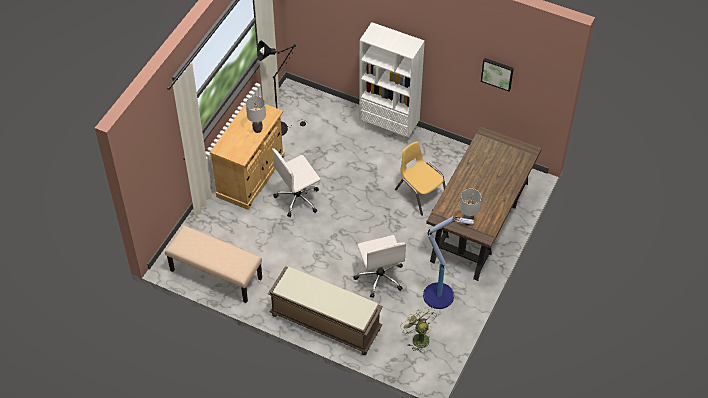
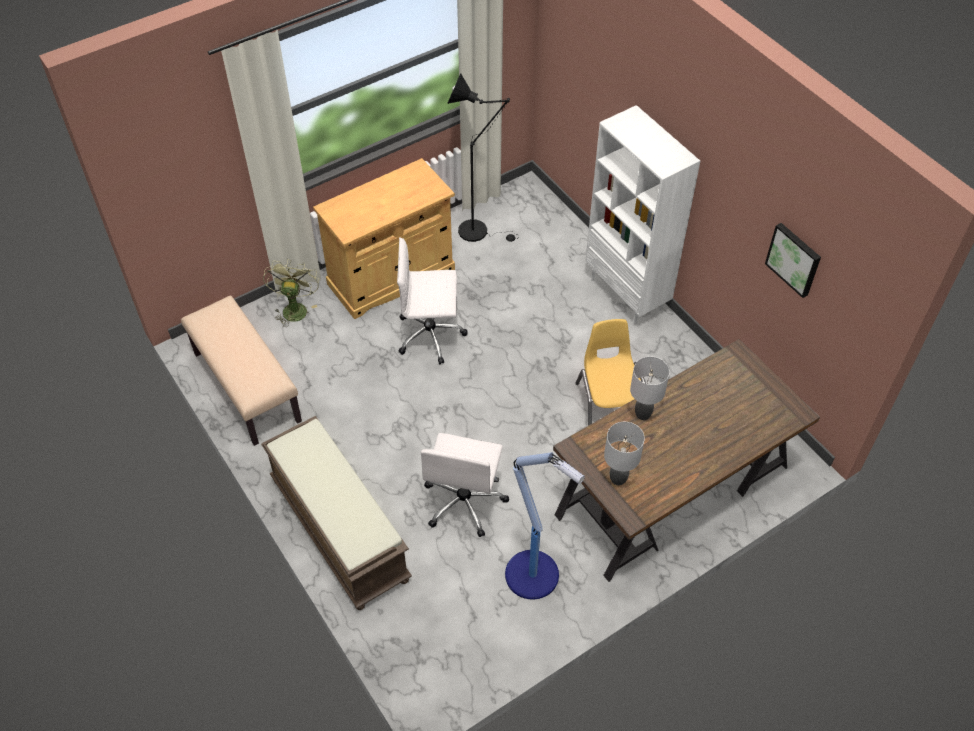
camera: 30 degrees right, 0 degrees up
(258, 130) = (400, 204): grey table lamp -> grey table lamp (643, 414)
(418, 338) = (455, 625): green fan -> green fan (294, 308)

